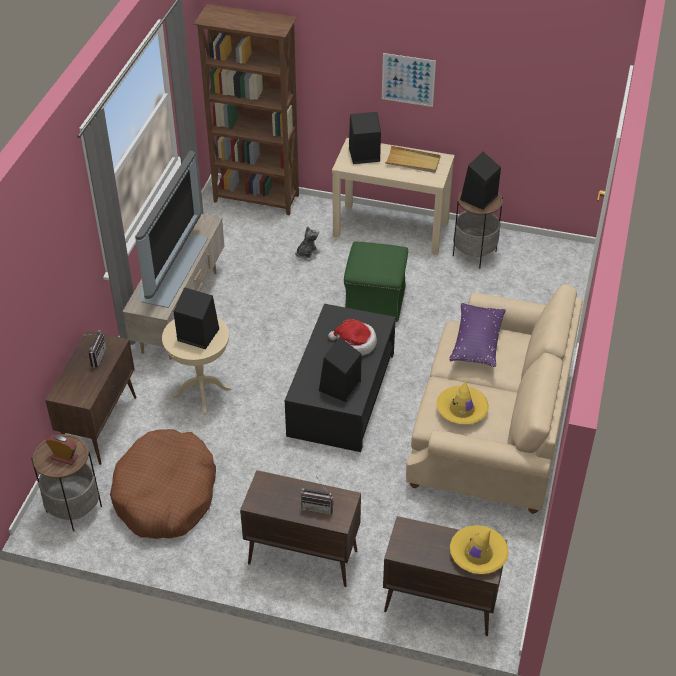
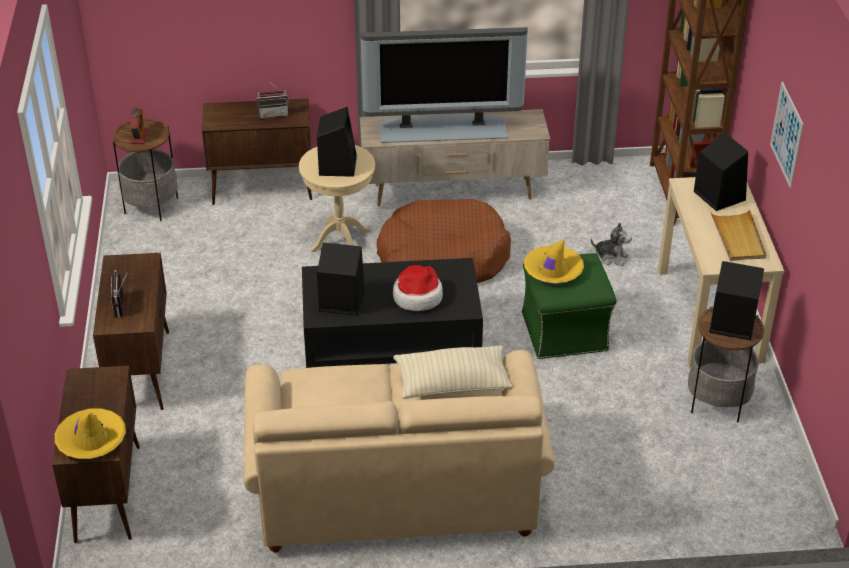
camera: 70 degrees right, 5 degrees down
(166, 494) = (190, 256): brown dog bed -> brown dog bed (443, 258)
(462, 409) = (328, 393): yellow hat -> yellow hat (553, 270)
(477, 343) = (452, 384): purple pillow -> beige pillow

